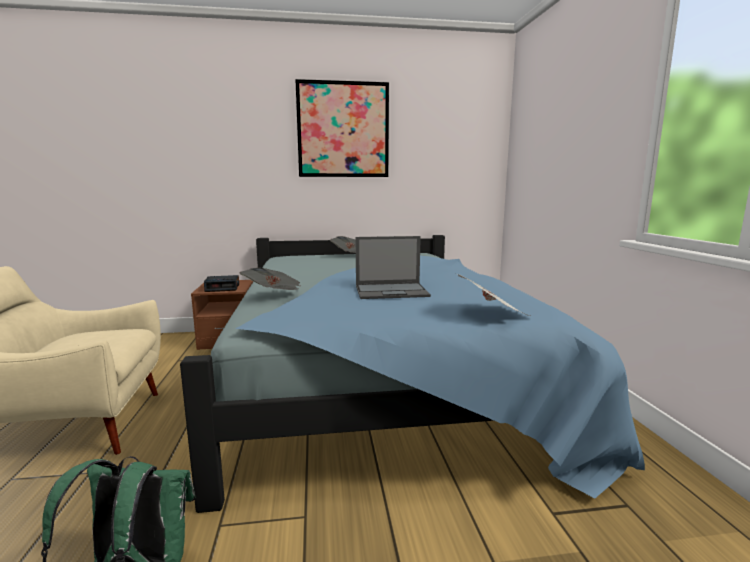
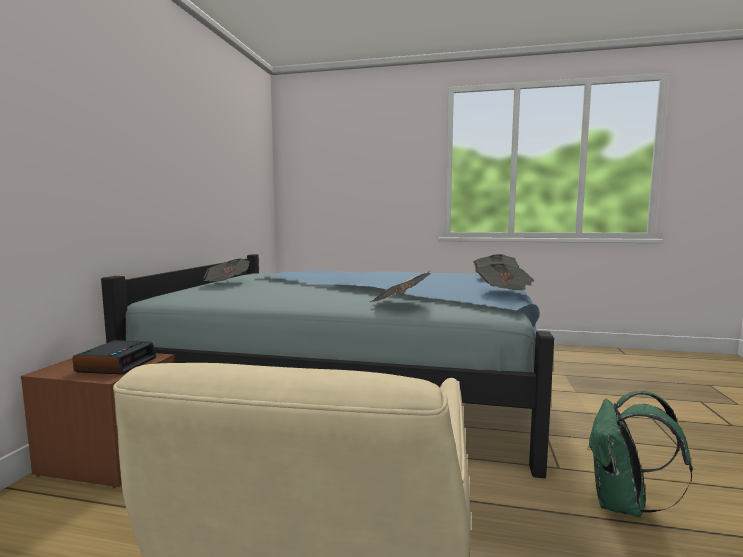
camera: 70 degrees left, 5 degrees down
(341, 321) = (505, 293): none -> newspaper
(343, 130) = (179, 130): picture -> none
(392, 291) = (427, 283): laptop -> none

